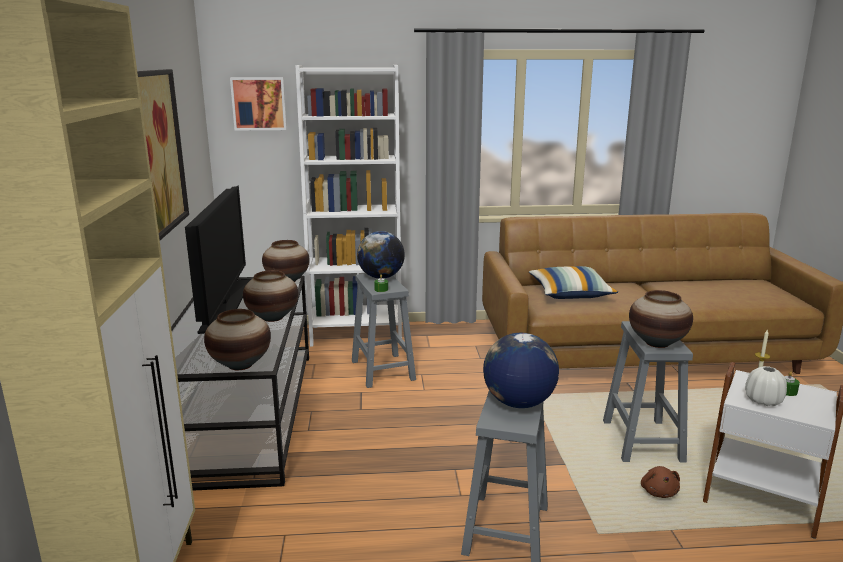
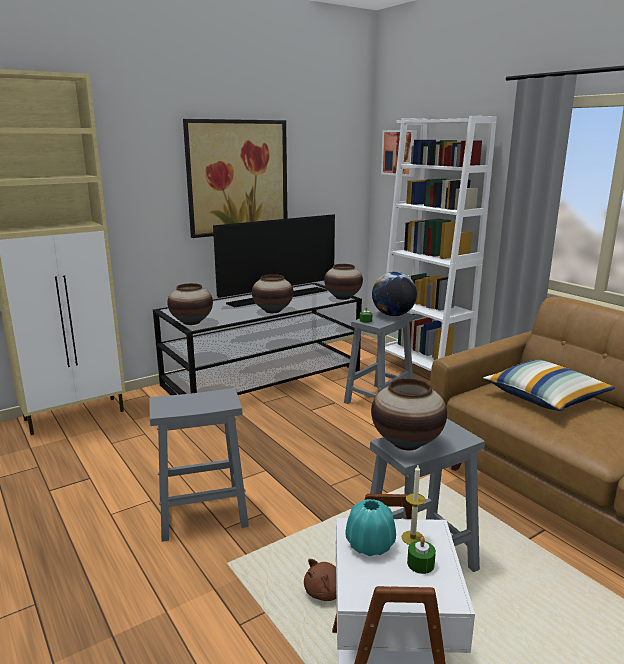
camera: 60 degrees right, 0 degrees up
(518, 403) = (200, 403): globe -> none
(763, 401) = (370, 545): white vase -> turquoise vase

